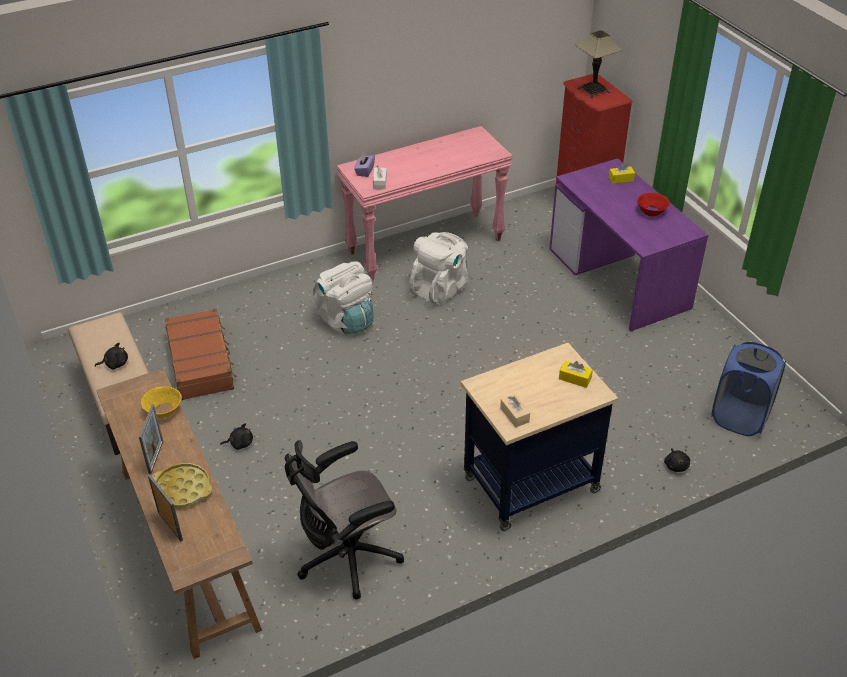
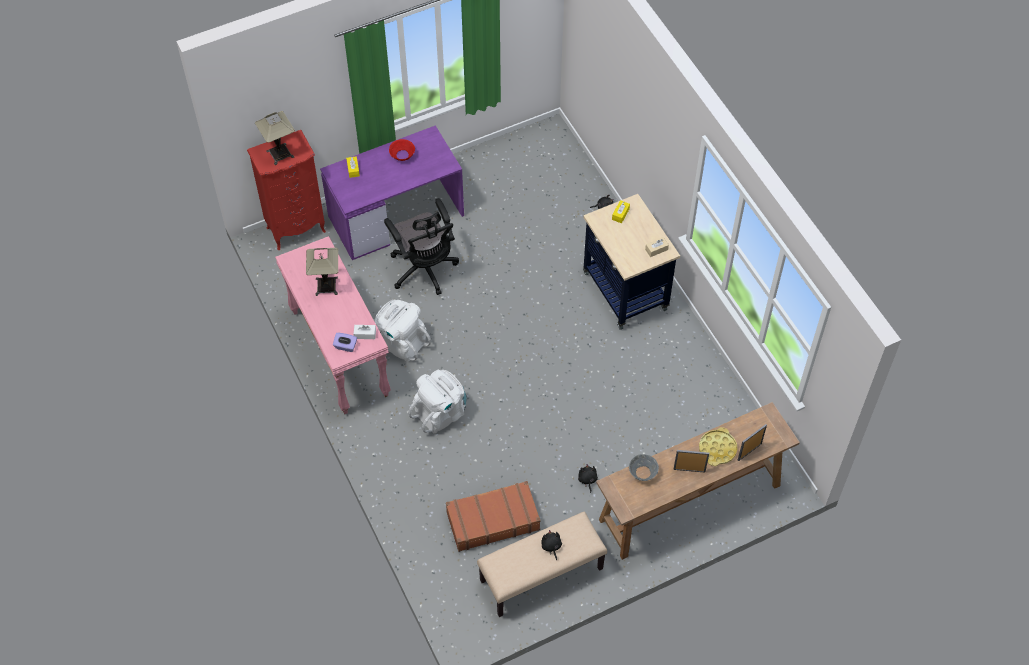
camera: 90 degrees left, 15 degrees up
(164, 410) = (643, 472): yellow bowl -> grey bowl
(349, 557) = (692, 400): office chair -> office chair (424, 269)
(444, 156) = (326, 286): none -> table lamp
(739, 417) = (557, 165): blue laundry basket -> none

